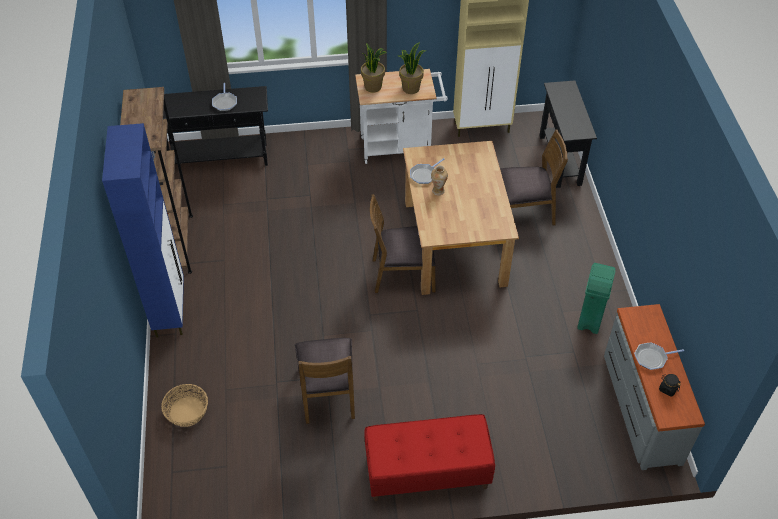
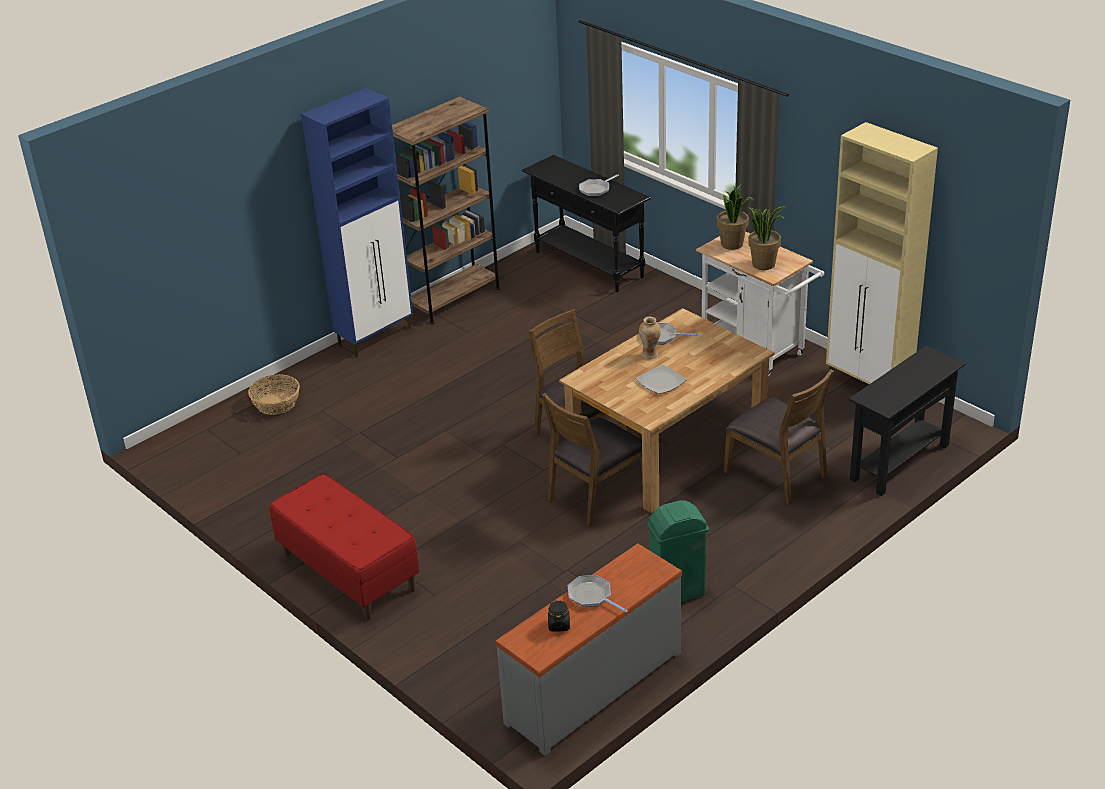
camera: 55 degrees right, 15 degrees down
(328, 393) = (379, 467): brown chair -> brown chair (596, 495)
(472, 203) = (661, 382): none -> plate

